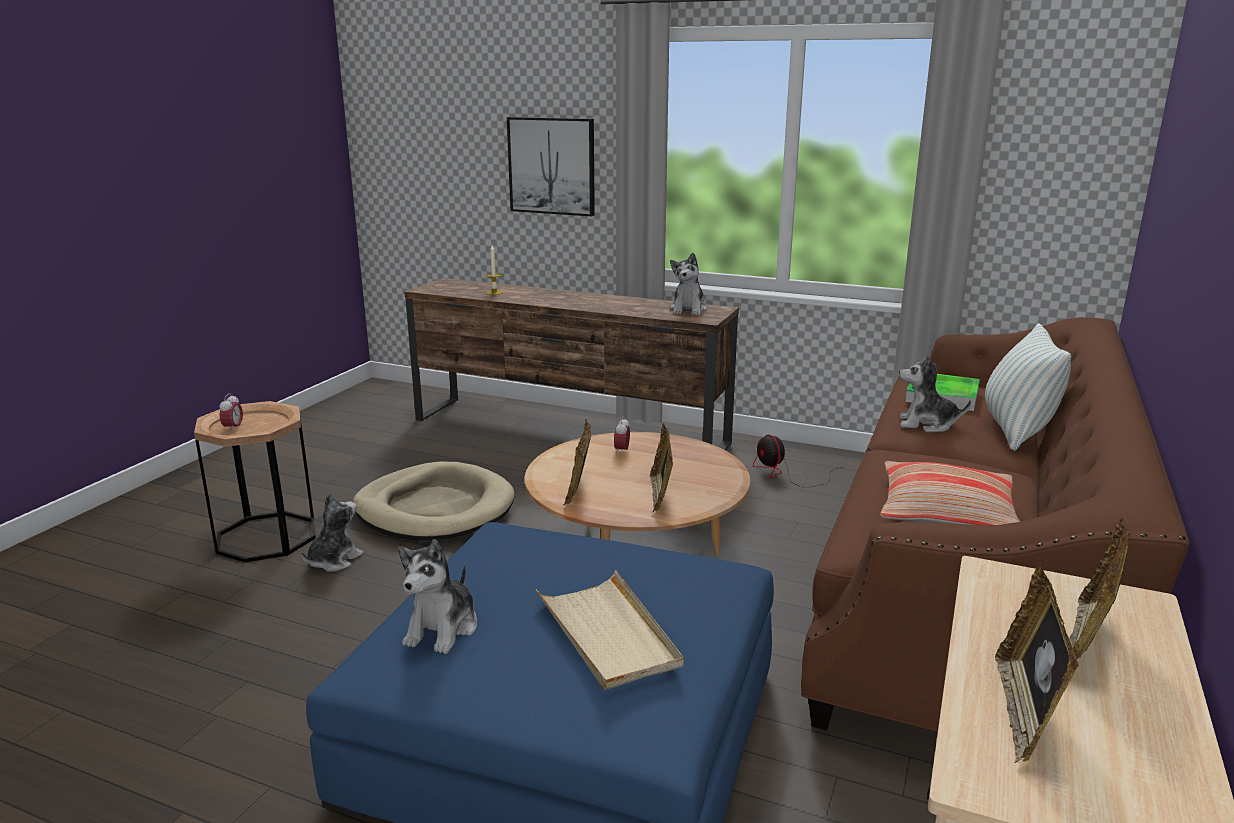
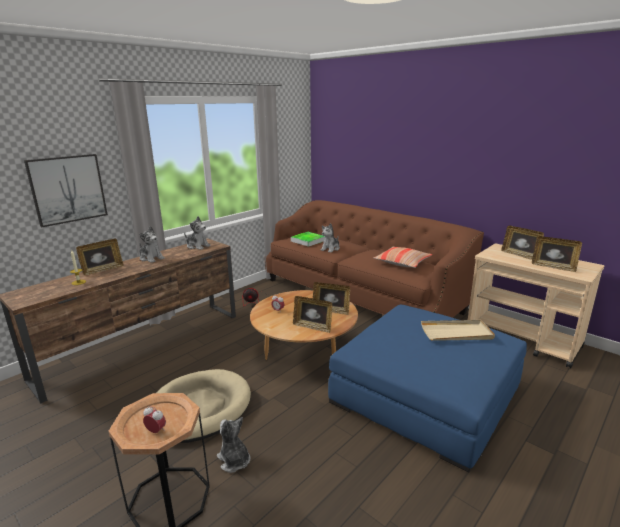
camera: 70 degrees left, 0 degrees up
(443, 629) = (448, 369): plush toy -> plush toy (151, 258)
(543, 291) = (102, 270): none -> picture frame
(1016, 431) = (344, 240): pillow -> none

